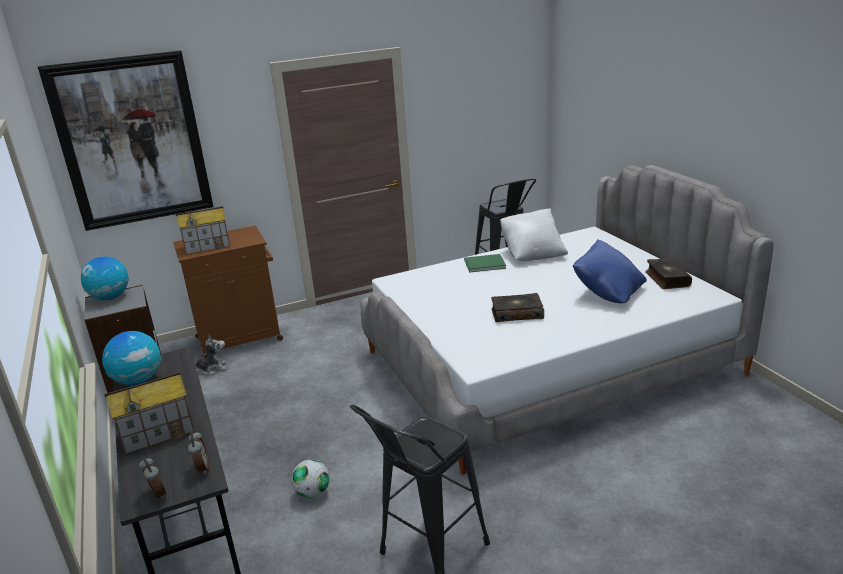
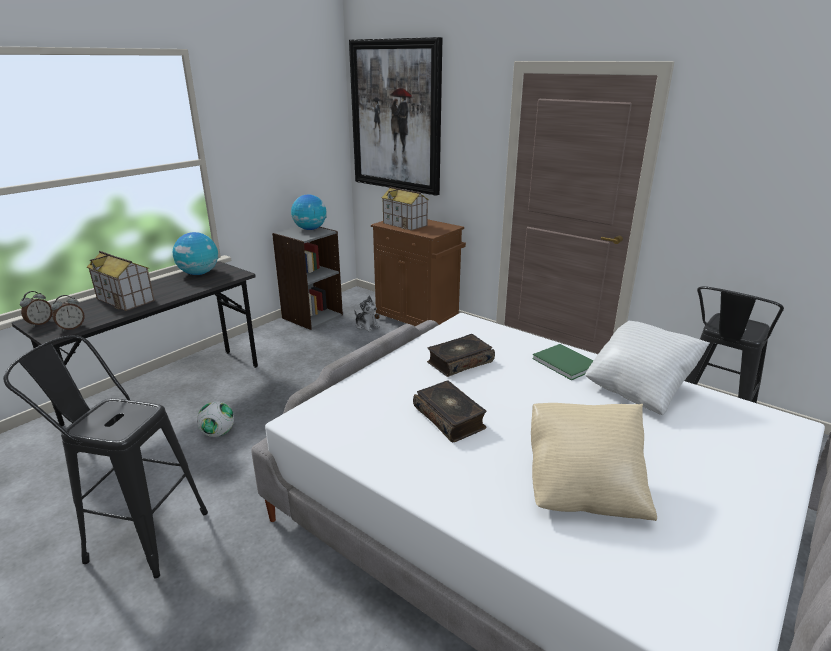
camera: 60 degrees right, 0 degrees up
(608, 293) = (584, 488): blue pillow -> beige pillow
(666, 279) = (716, 554): book -> book (459, 362)

